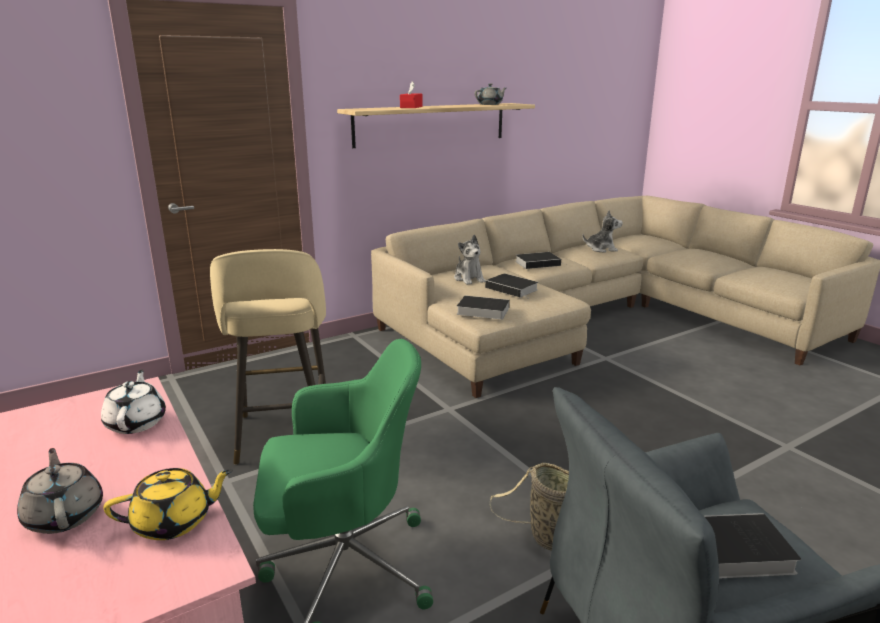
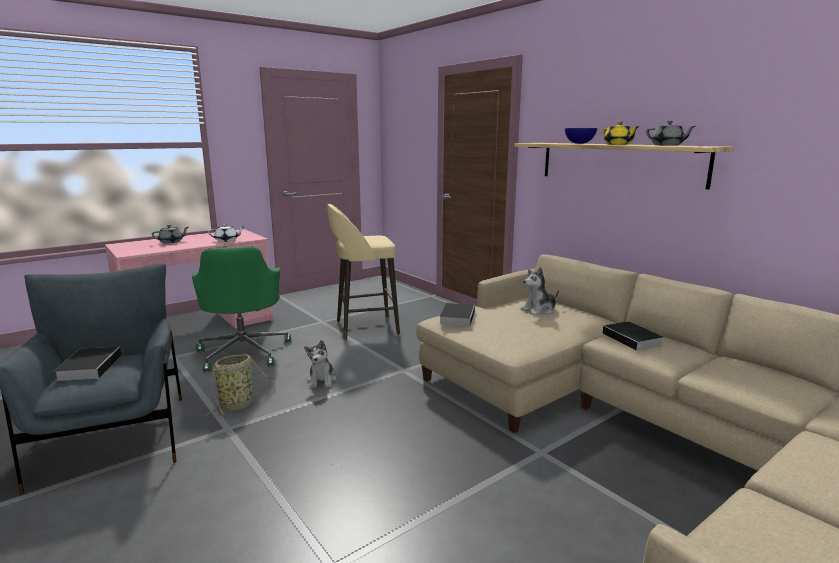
camera: 85 degrees right, 5 degrees down
(174, 522) = (154, 249): yellow teapot -> yellow teapot (618, 144)
(411, 107) = (579, 143): red tissue box -> blue bowl
(513, 289) = (519, 325): book -> none
(601, 249) = (761, 380): plush toy -> plush toy (322, 380)

